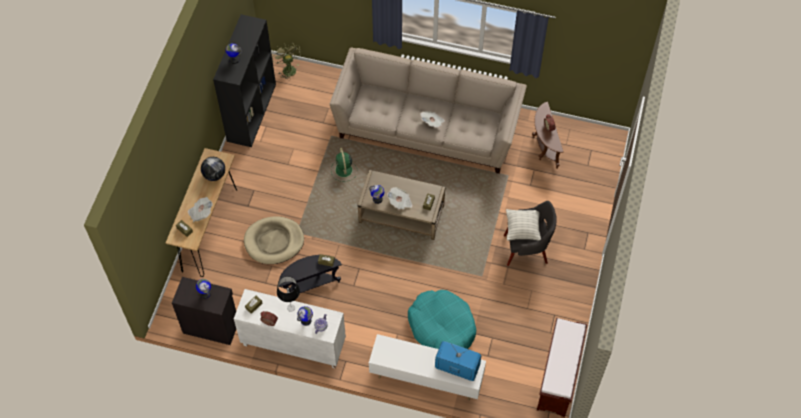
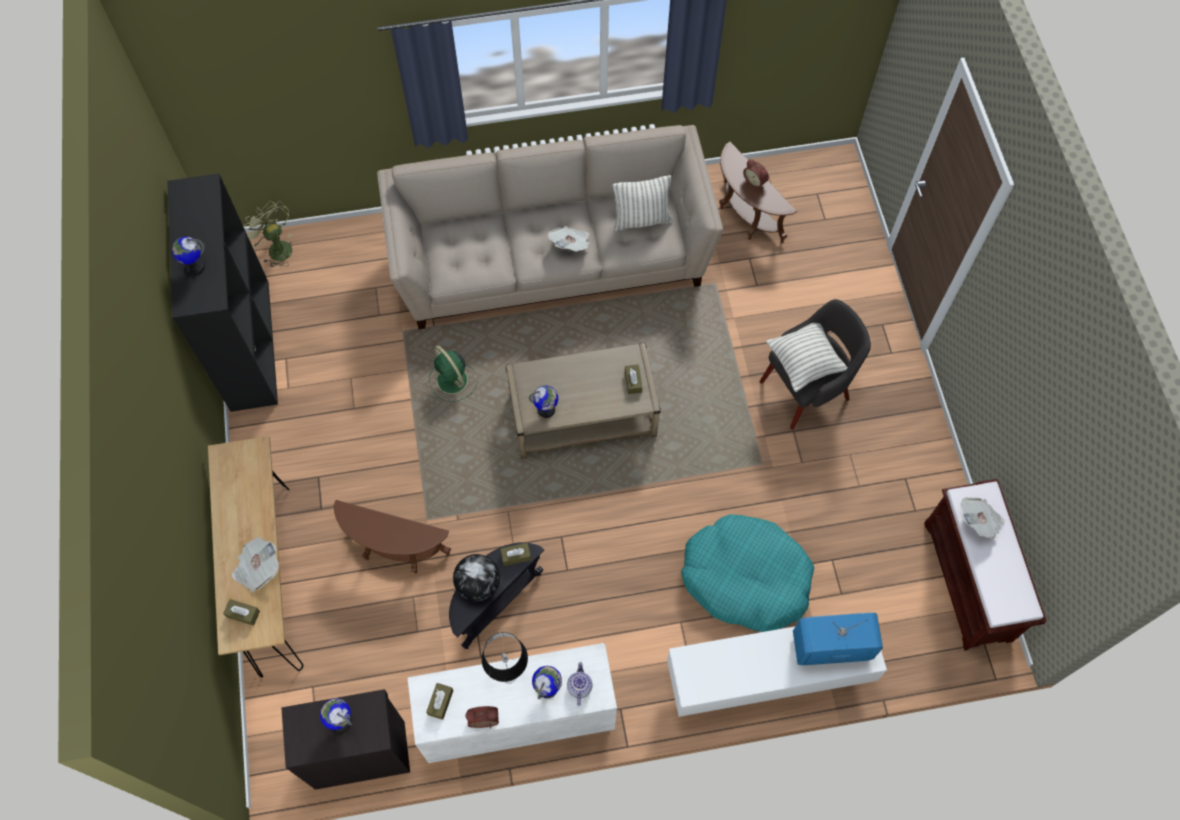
camera: 25 degrees left, 5 degrees up
(214, 175) = (249, 488): globe -> globe (478, 584)
(274, 241) = (396, 552): beige dog bed -> brown side table
(400, 202) = (586, 399): newspaper -> newspaper (979, 521)
(476, 124) = (641, 220): none -> pillow

